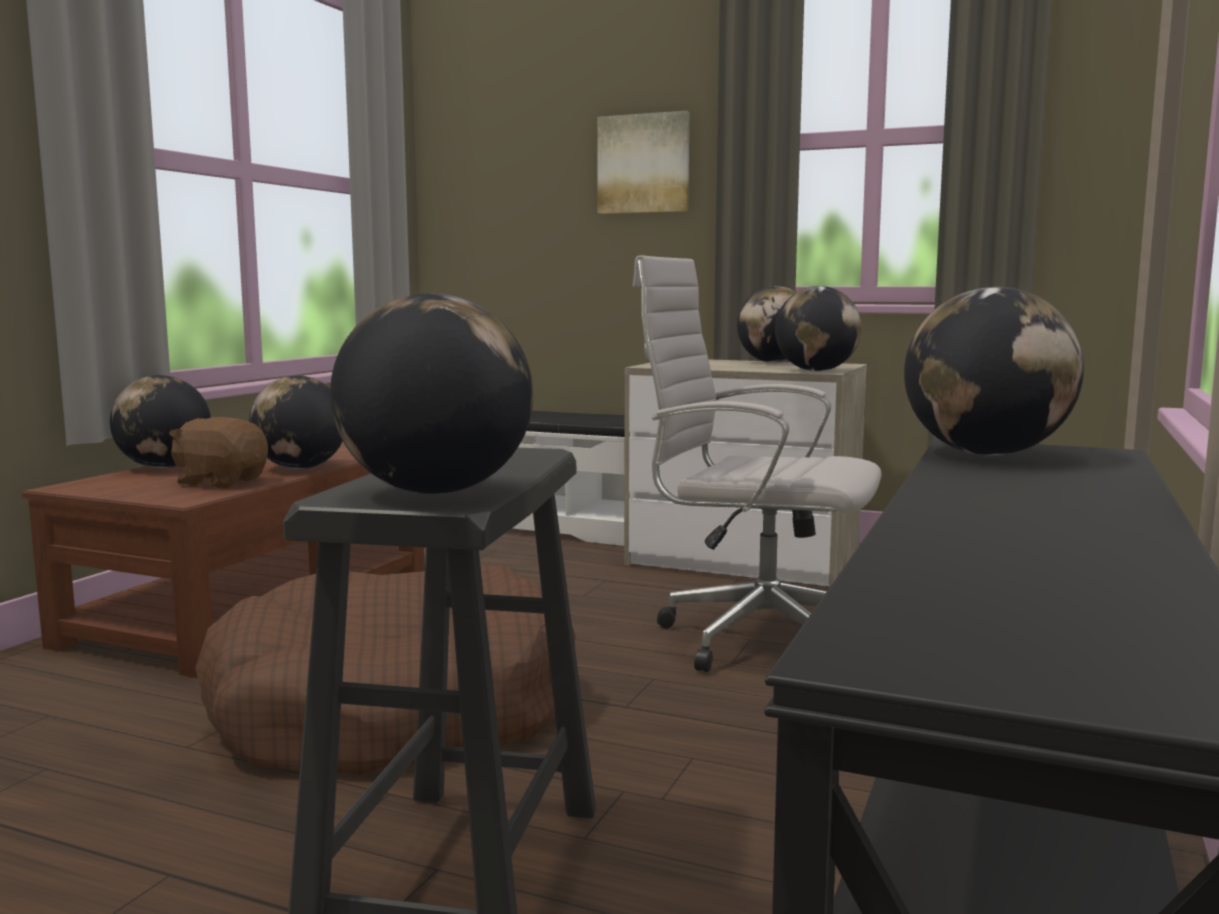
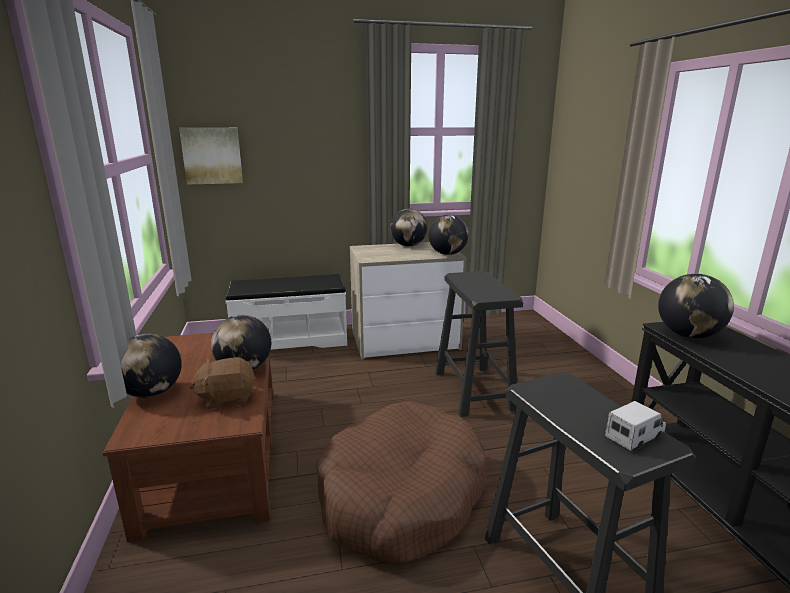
camera: 35 degrees left, 10 degrees up
(435, 491) = (634, 436): globe -> toy truck
(644, 164) = (319, 139): picture -> picture (212, 155)
(753, 639) = (473, 390): white office chair -> black stool

